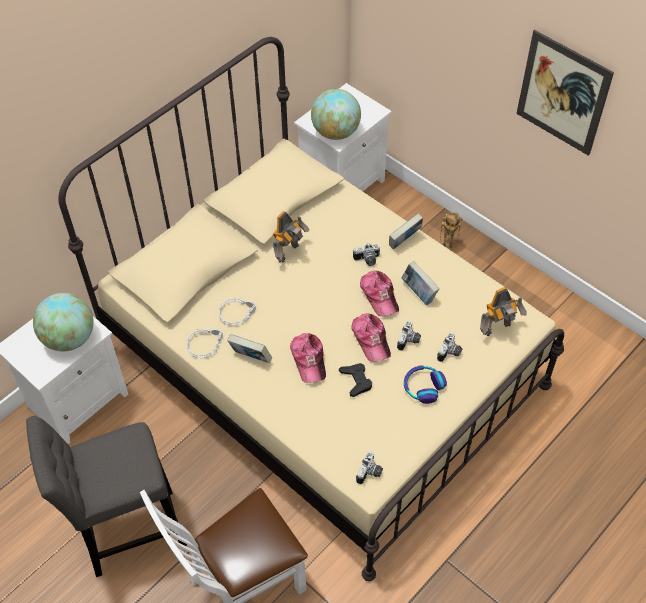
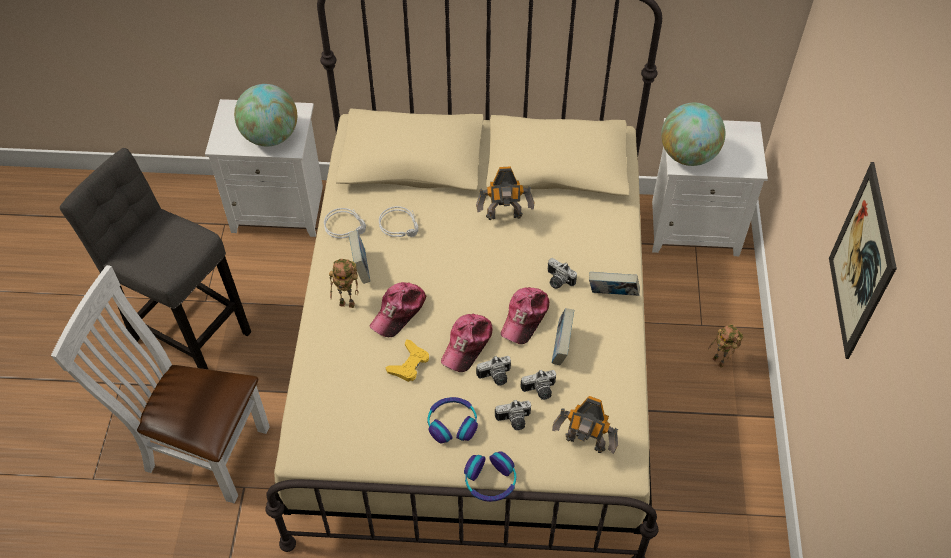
camera: 50 degrees right, 0 degrees up
(273, 384) = (348, 303): none -> toy robot
(356, 381) = (409, 364): black game controller -> yellow game controller
(370, 473) = (316, 443): camera -> camera (540, 391)
(483, 394) = (490, 481): none -> headphones

